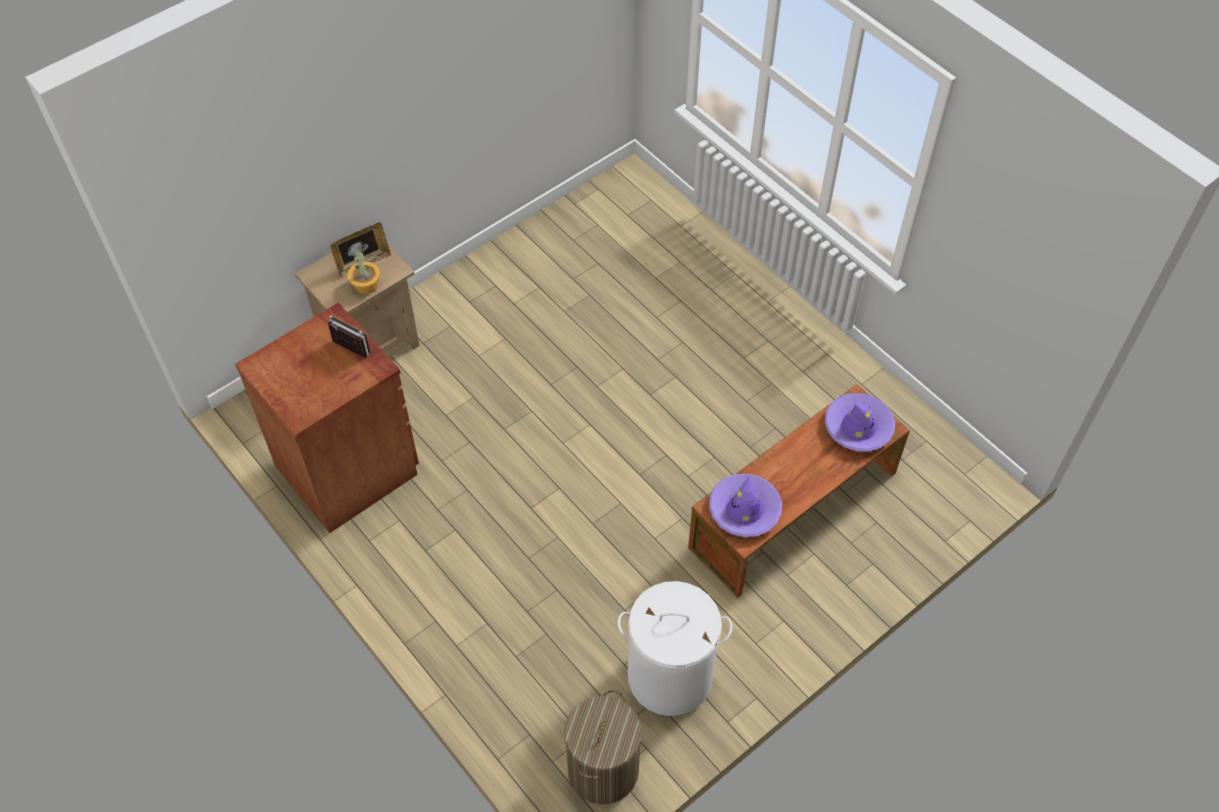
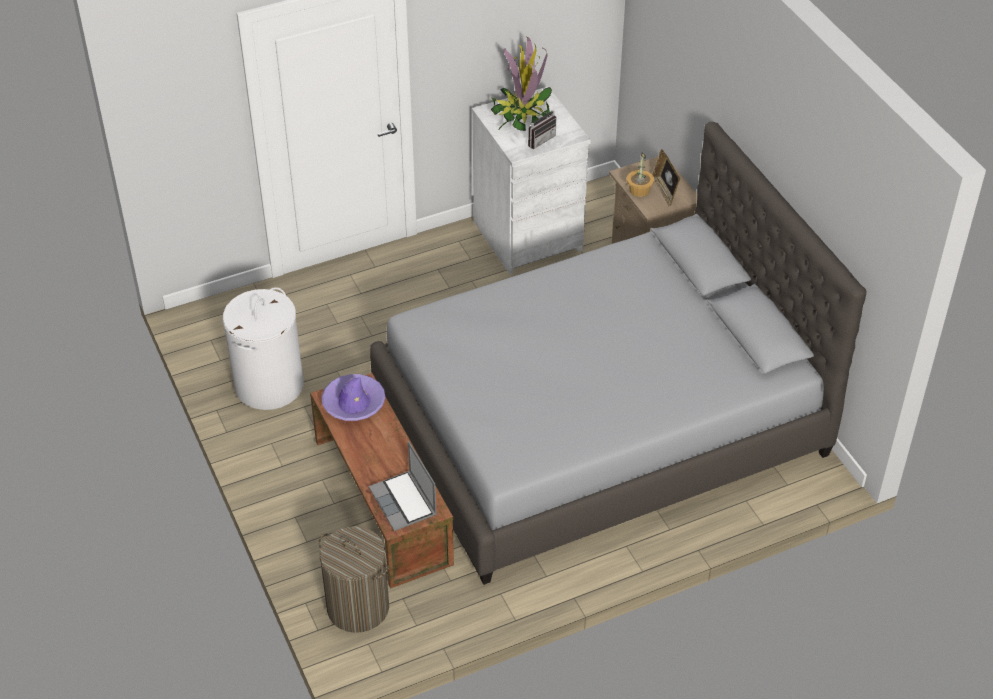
camera: 105 degrees right, 10 degrees down
(301, 378) = (522, 115): none -> potted plant
(346, 469) = (529, 236): brown dresser -> white dresser
(603, 769) = (217, 334): laundry basket -> laundry basket (358, 607)
(624, 347) = (600, 424): none -> grey bed
(858, 427) = (404, 502): purple hat -> laptop

